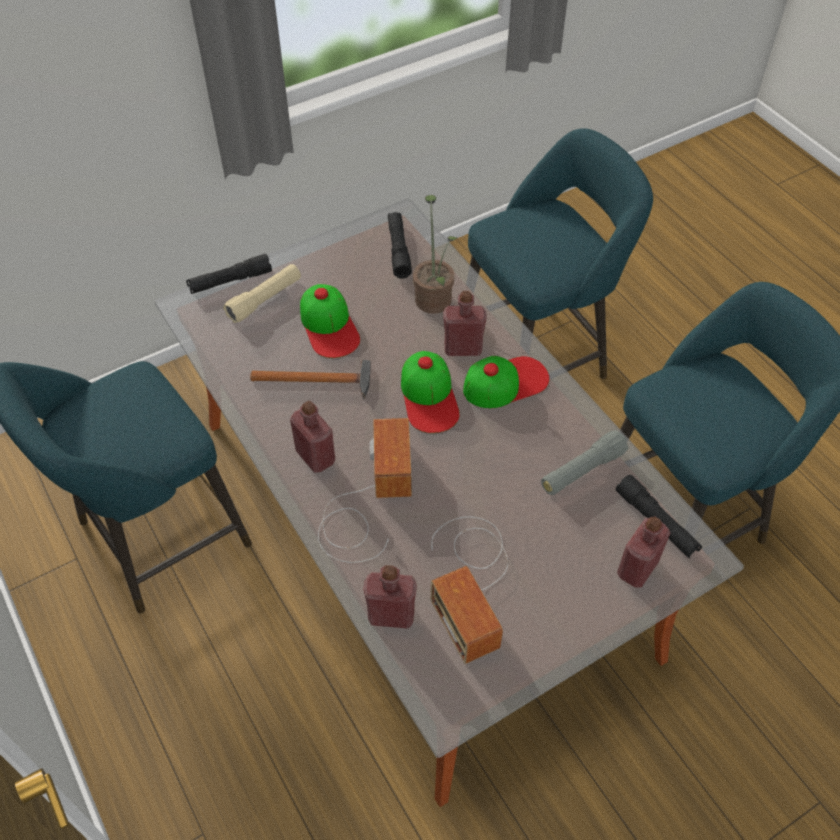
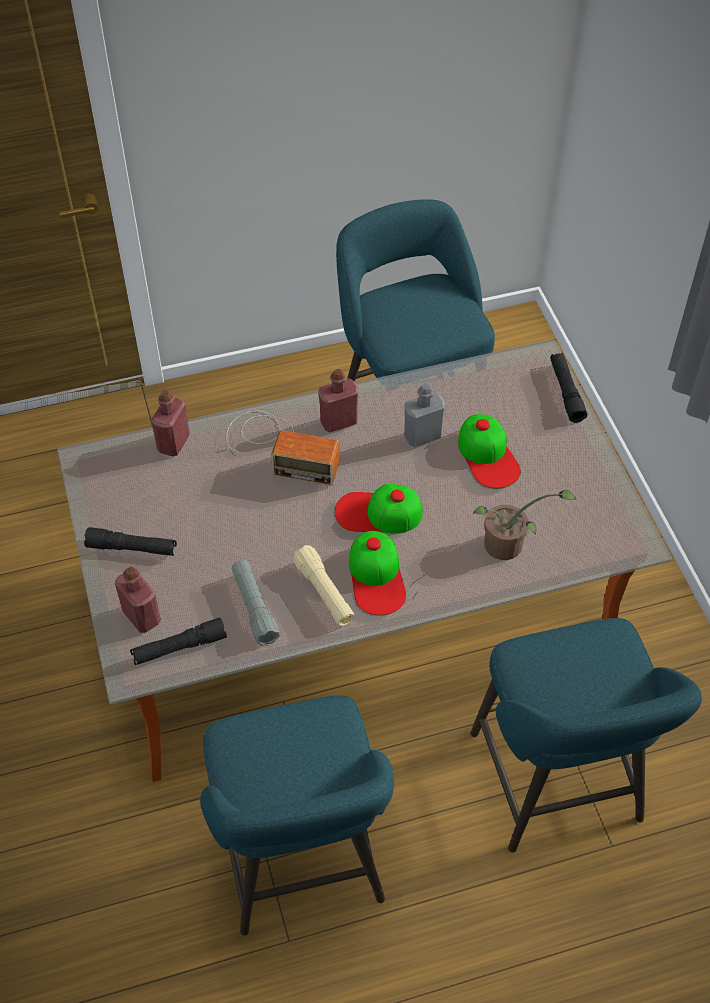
camera: 105 degrees right, 0 degrees up
(265, 300) = (534, 413): beige flashlight -> beige flashlight (324, 592)
(317, 380) = (422, 436): hammer -> grey bottle
(329, 326) = (488, 455): cap -> cap turned 105 degrees counterclockwise
(398, 250) = (584, 530): black flashlight -> black flashlight (132, 548)
(463, 348) = (430, 553): red bottle -> none
(471, 580) = (180, 498): radio -> none

